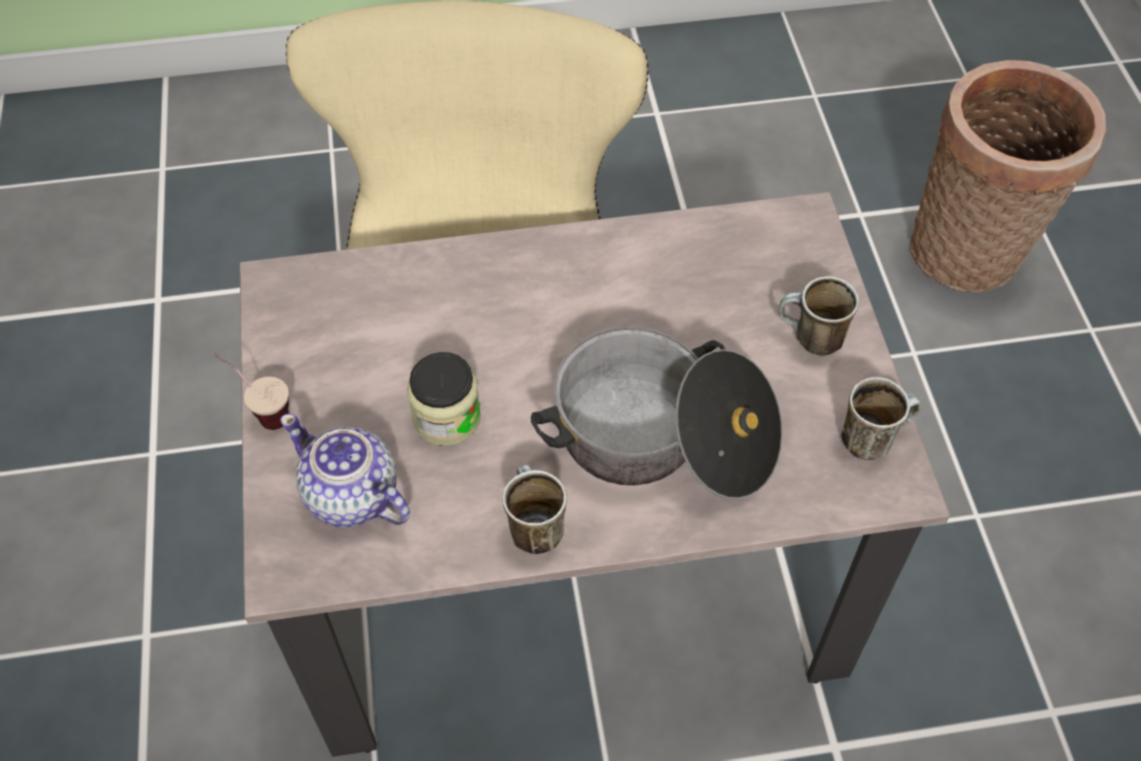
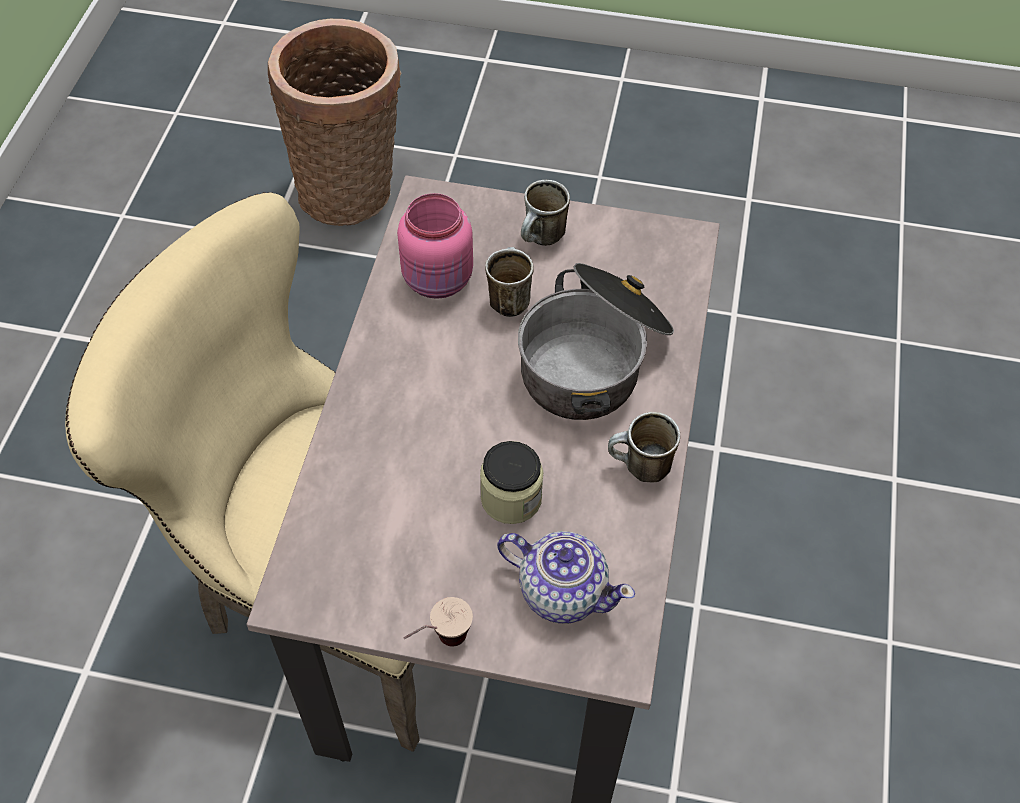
camera: 70 degrees left, 0 degrees up
(352, 496) = (562, 590): teapot -> teapot turned 120 degrees counterclockwise
(698, 268) = (439, 280): none -> pink jar
(872, 437) = (642, 238): mug -> mug (507, 298)

